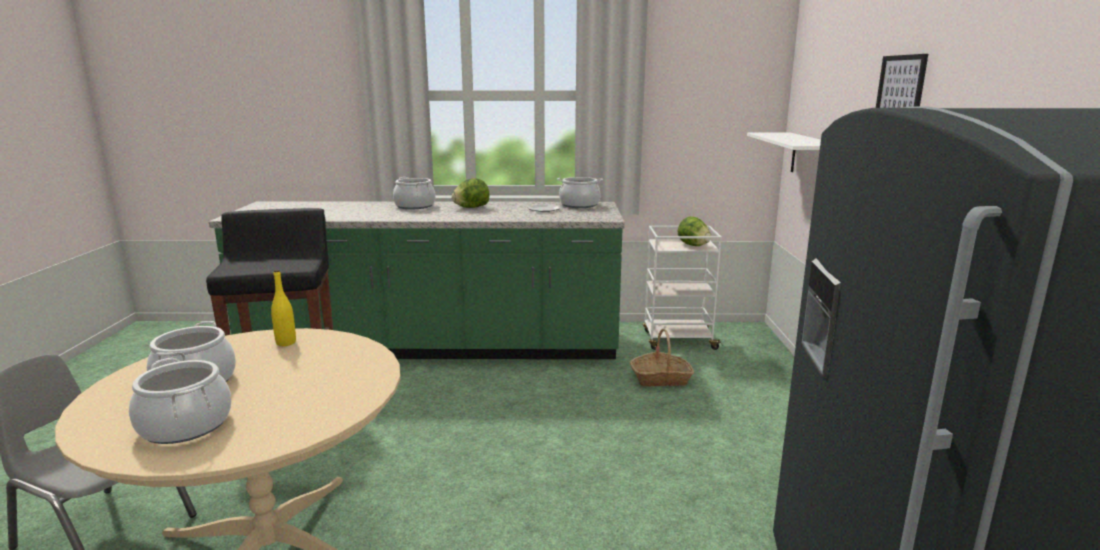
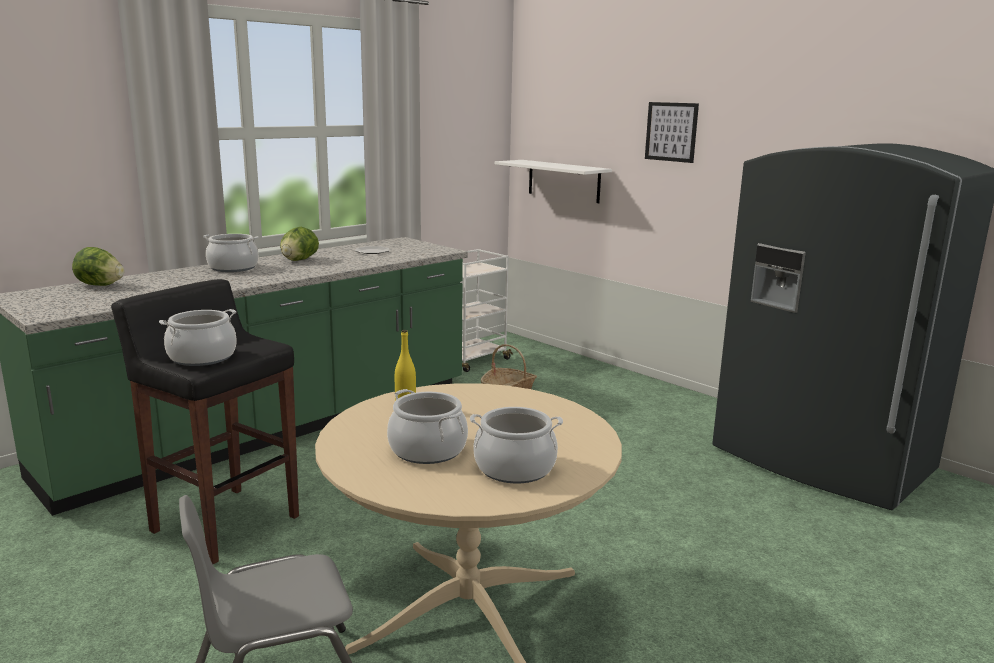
camera: 45 degrees left, 0 degrees up
(579, 205) = (388, 243): cooking pot -> cooking pot (202, 357)
(693, 245) = (481, 268): lettuce -> lettuce (100, 285)

